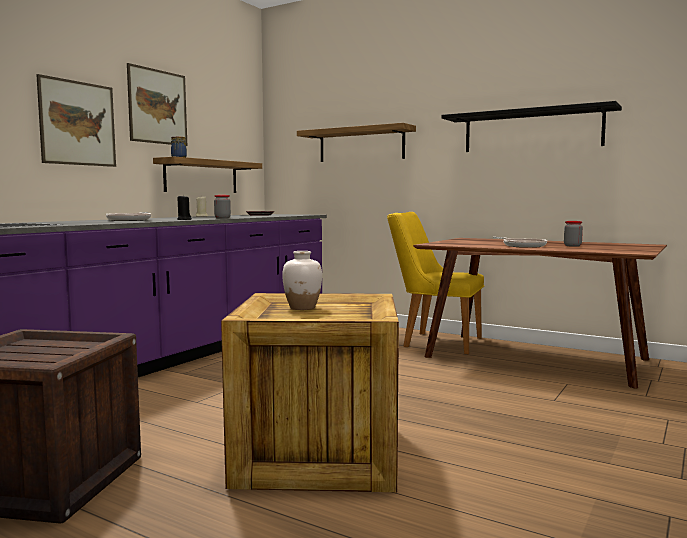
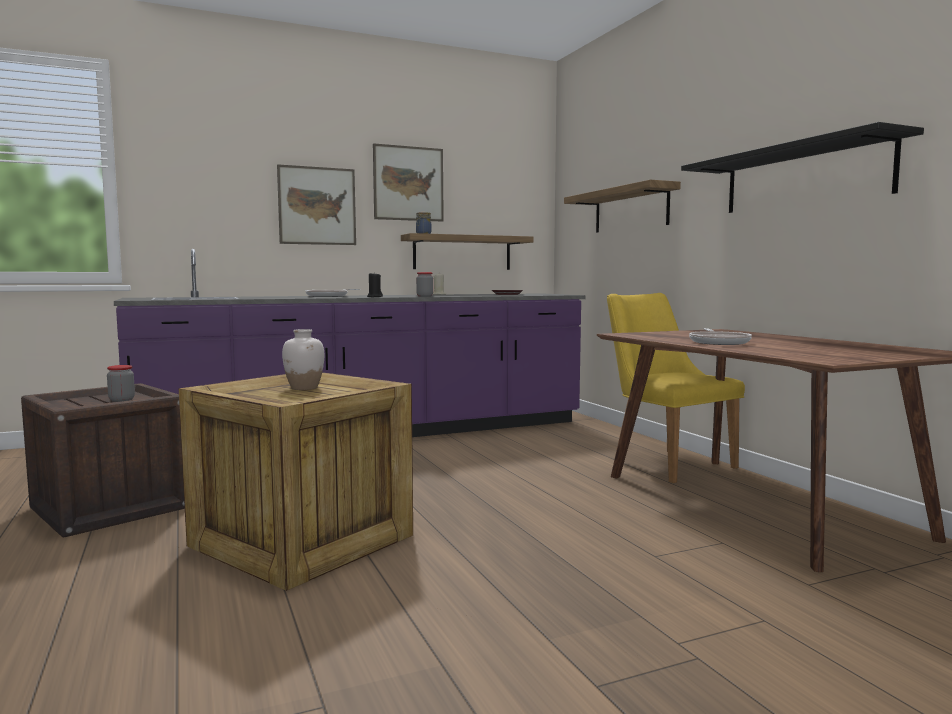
camera: 35 degrees right, 0 degrees up
(572, 246) = (796, 346): jar -> jar (121, 400)

